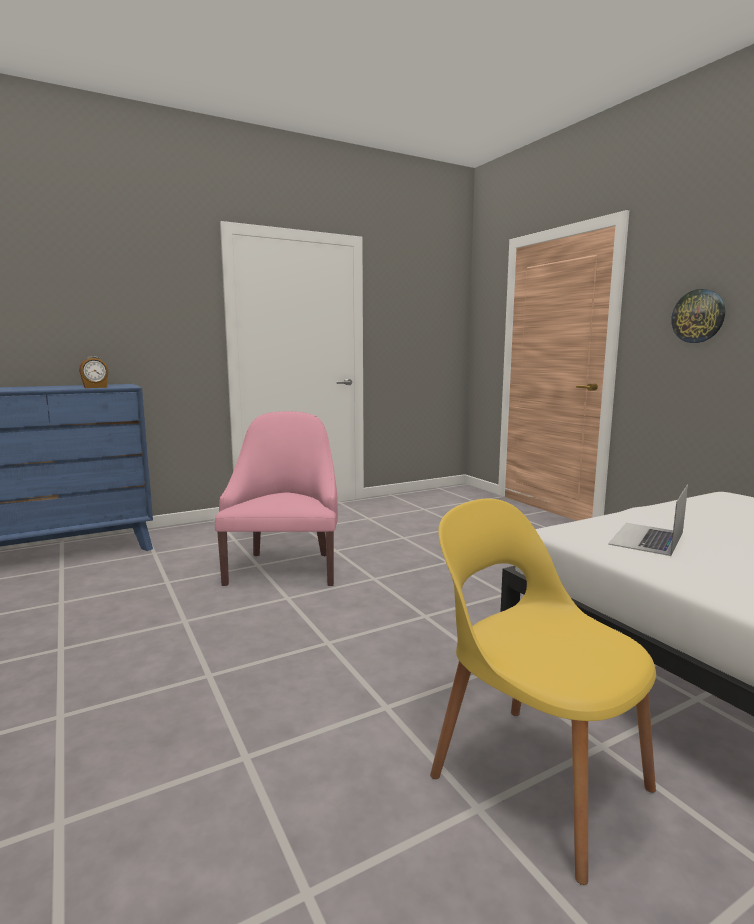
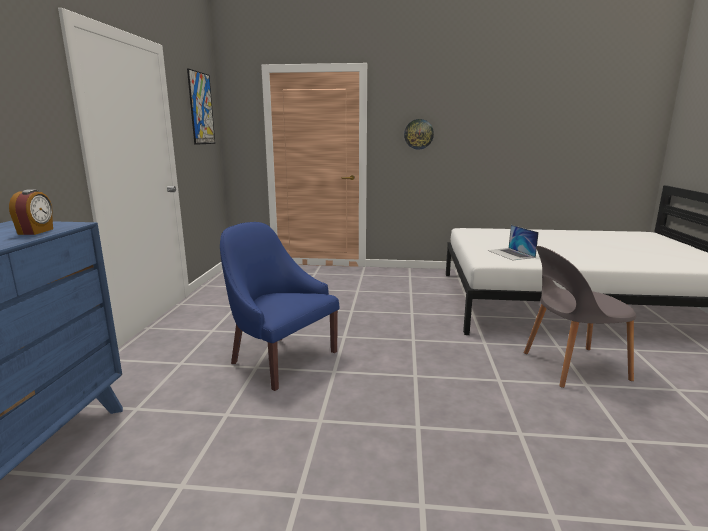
camera: 55 degrees left, 5 degrees up
(285, 568) = (280, 359): pink armchair -> blue armchair
(428, 299) = (201, 108): none -> picture
(535, 777) = (572, 366): yellow chair -> grey chair

